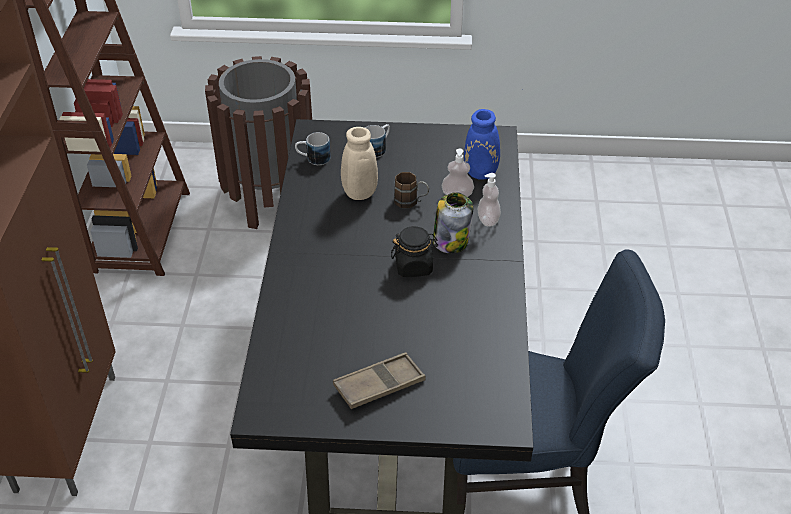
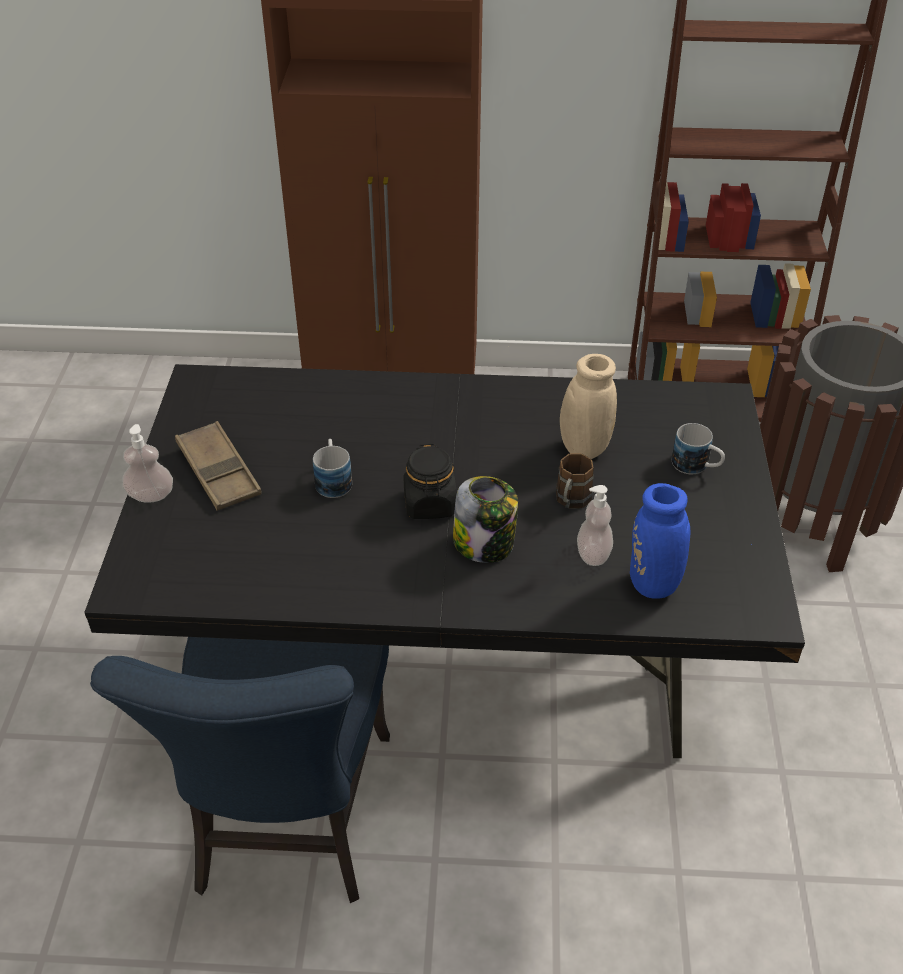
camera: 90 degrees right, 0 degrees up
(313, 159) = (657, 403): mug -> mug (333, 480)
(488, 220) = (535, 589): soap dispenser -> soap dispenser (150, 495)

